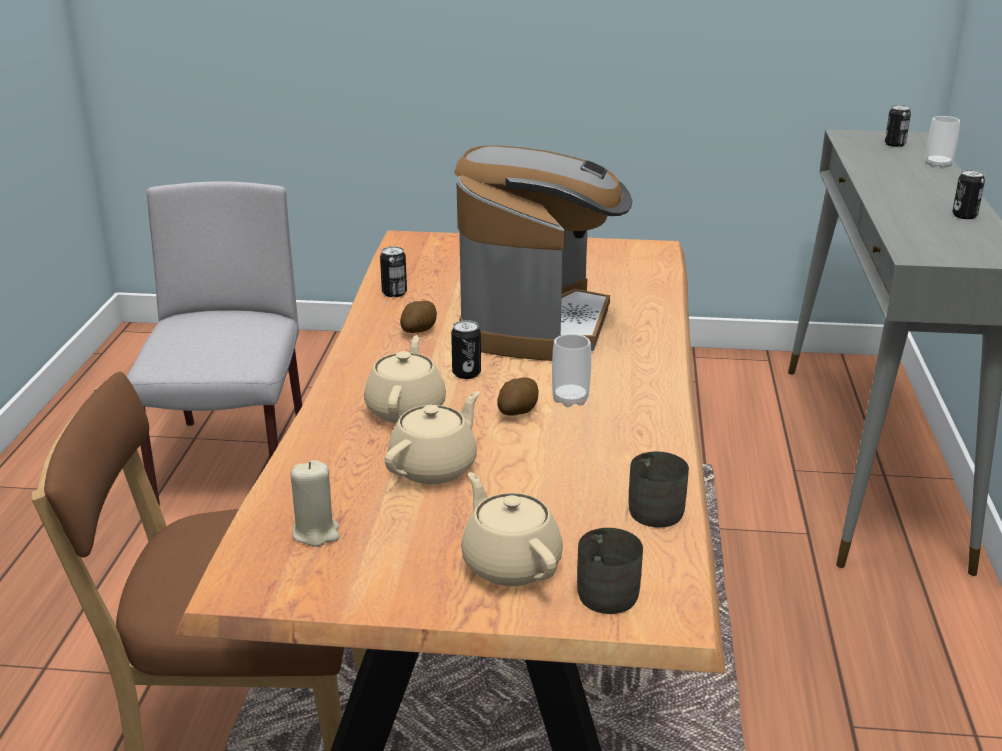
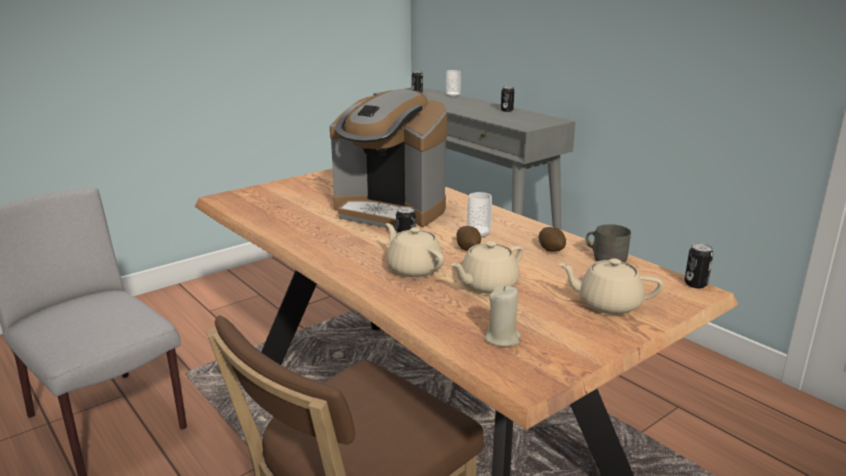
camera: 45 degrees left, 5 degrees down
(394, 293) = (278, 223): can -> can (695, 284)
(419, 331) = (335, 234): potato -> potato (552, 249)
(435, 467) = (487, 285): beige teapot -> beige teapot turned 120 degrees counterclockwise
(537, 324) = (390, 211): coffee machine -> coffee machine turned 150 degrees clockwise
(606, 589) = (659, 294): grey mug -> none

